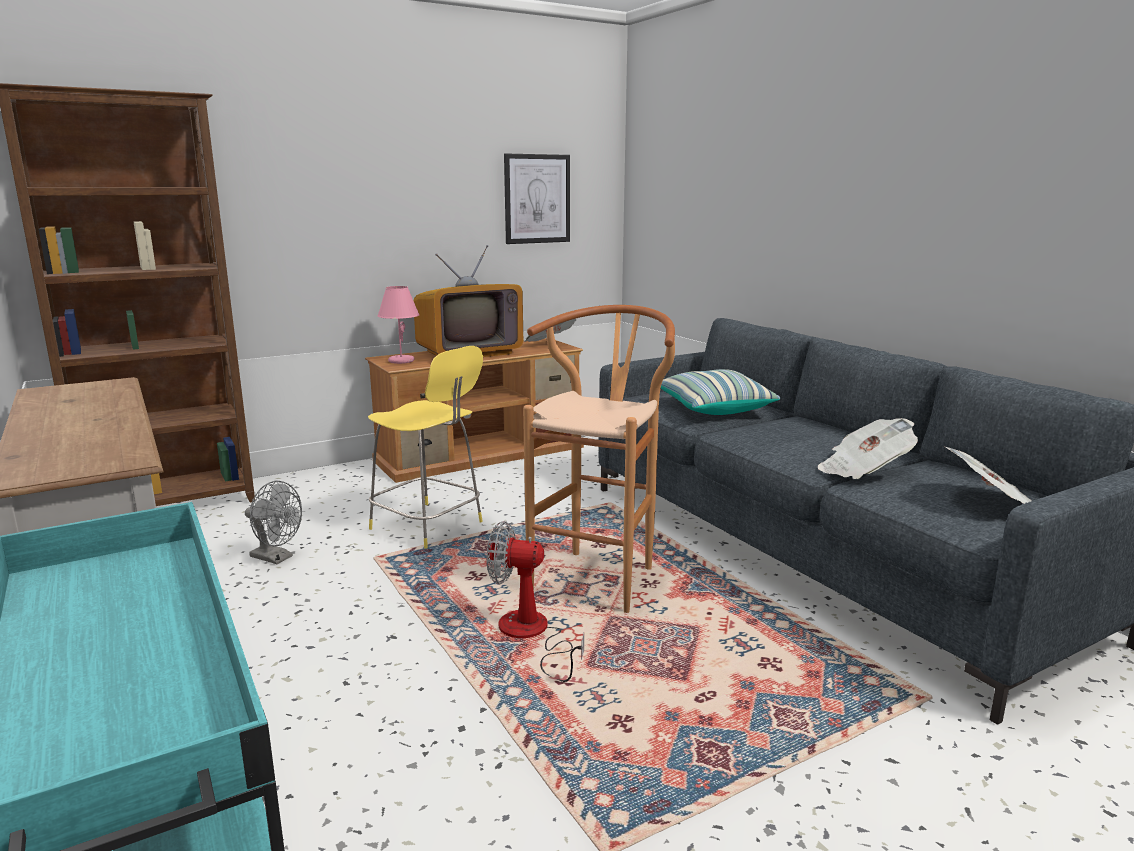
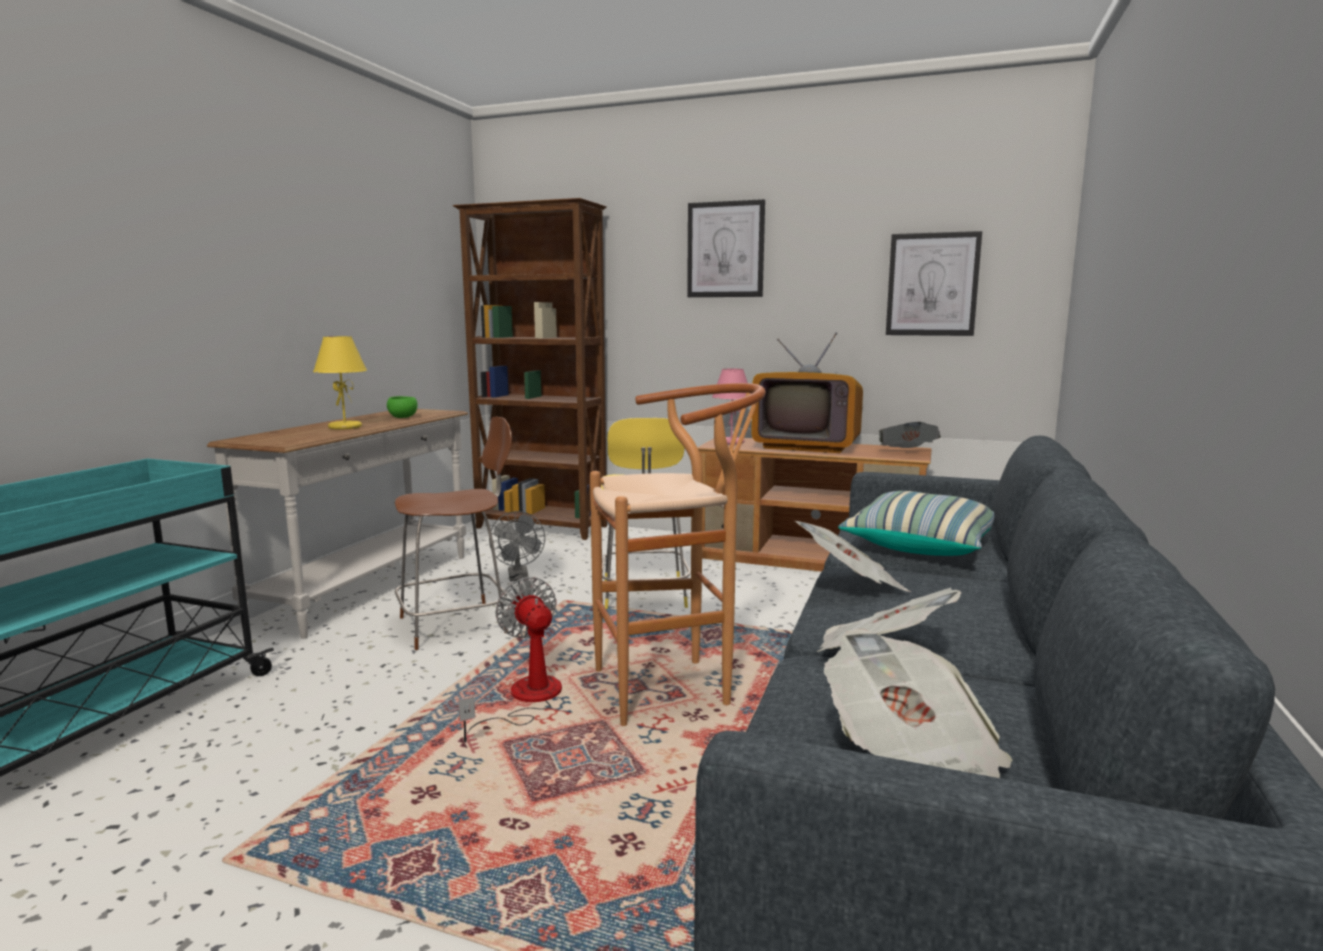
camera: 50 degrees right, 5 degrees down
(91, 427) = (345, 427): none -> yellow table lamp
(99, 400) = (403, 417): none -> green bowl
(324, 619) = (457, 624): none -> brown stool
(352, 161) = (725, 249): none -> picture
(758, 441) = (851, 584): none -> newspaper

